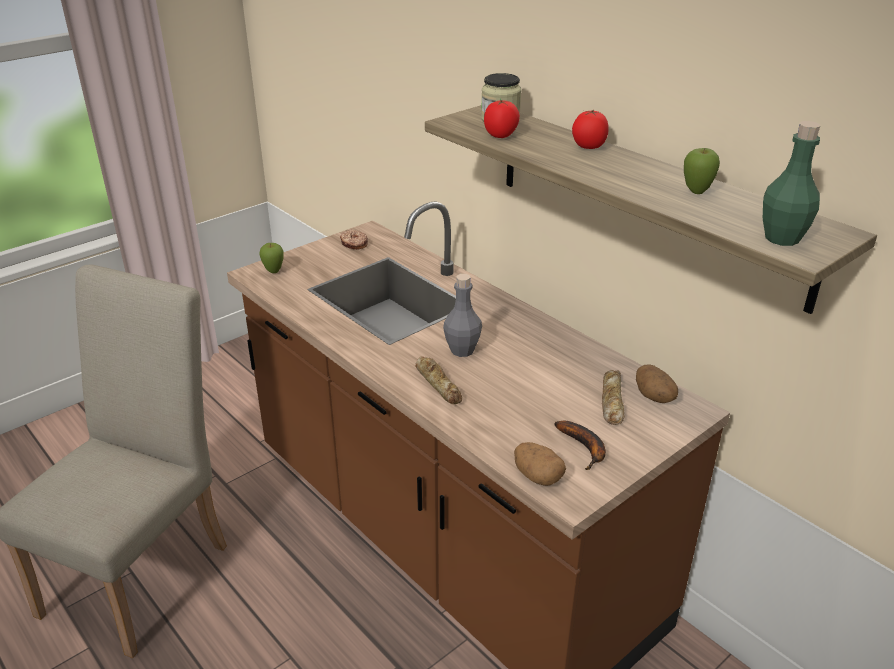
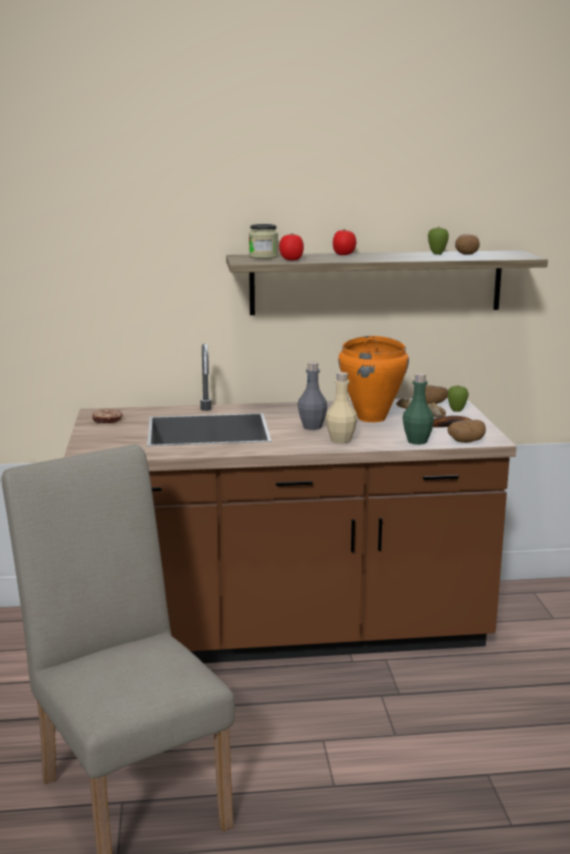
camera: 55 degrees left, 15 degrees down
(273, 272) = (96, 449): apple -> apple (456, 411)
(439, 384) = (340, 440): bread -> beige bottle
(543, 375) = (372, 418): none -> orange cooking pot
(736, 208) = (466, 254): none -> potato
(782, 238) = (508, 256): green bottle -> green bottle (417, 441)

